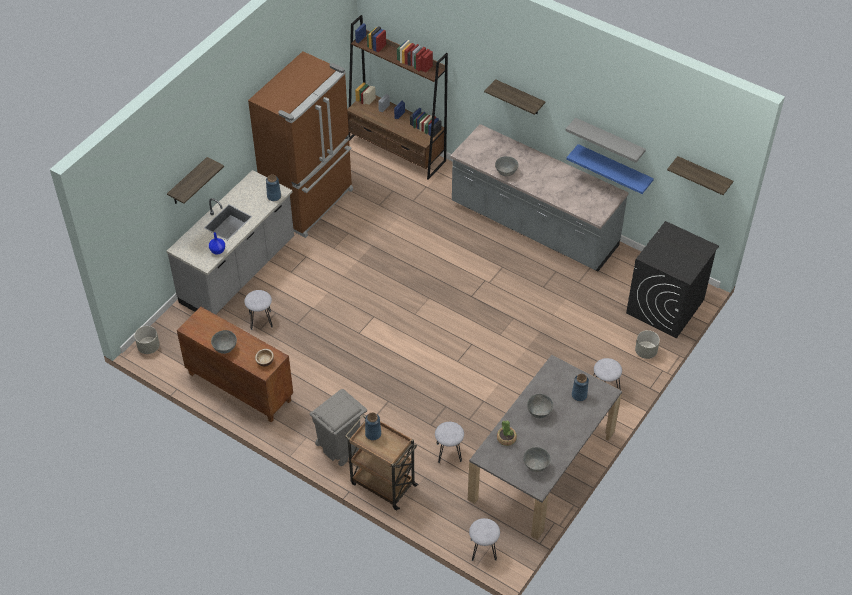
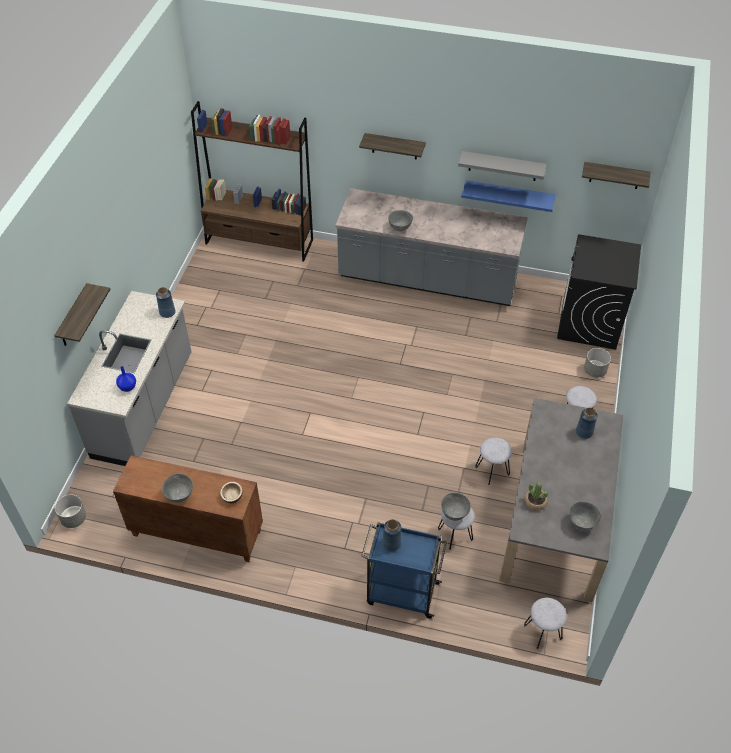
camera: 20 degrees left, 0 degrees up
(260, 320) = (190, 451): grey stool -> grey stool (492, 470)
(310, 203) = (193, 315): brown fridge -> none
(340, 447) = (337, 565): grey trash can -> none
(382, 484) = (401, 593): brown cart -> blue cart
(539, 413) = (554, 463): grey bowl -> grey bowl (454, 514)

